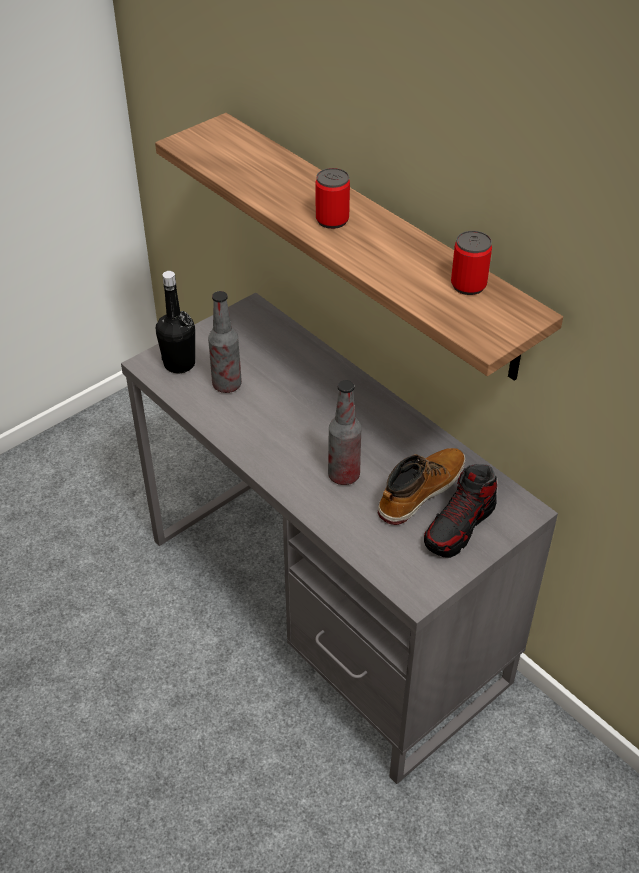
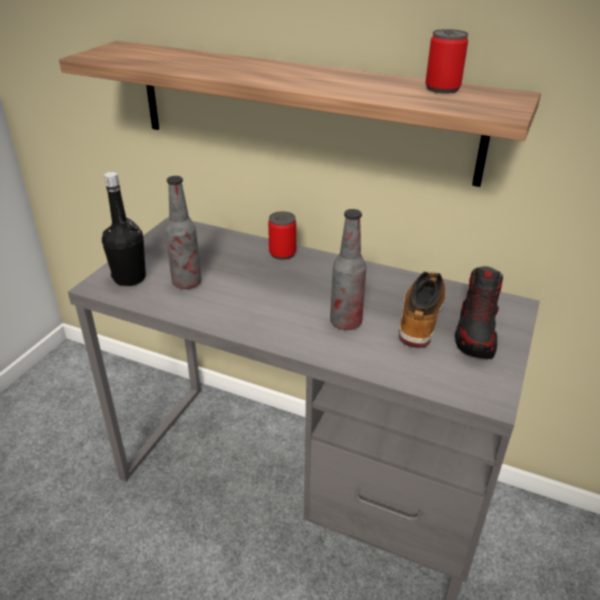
camera: 25 degrees left, 10 degrees down
(332, 220) = (277, 74): can -> can (282, 253)

